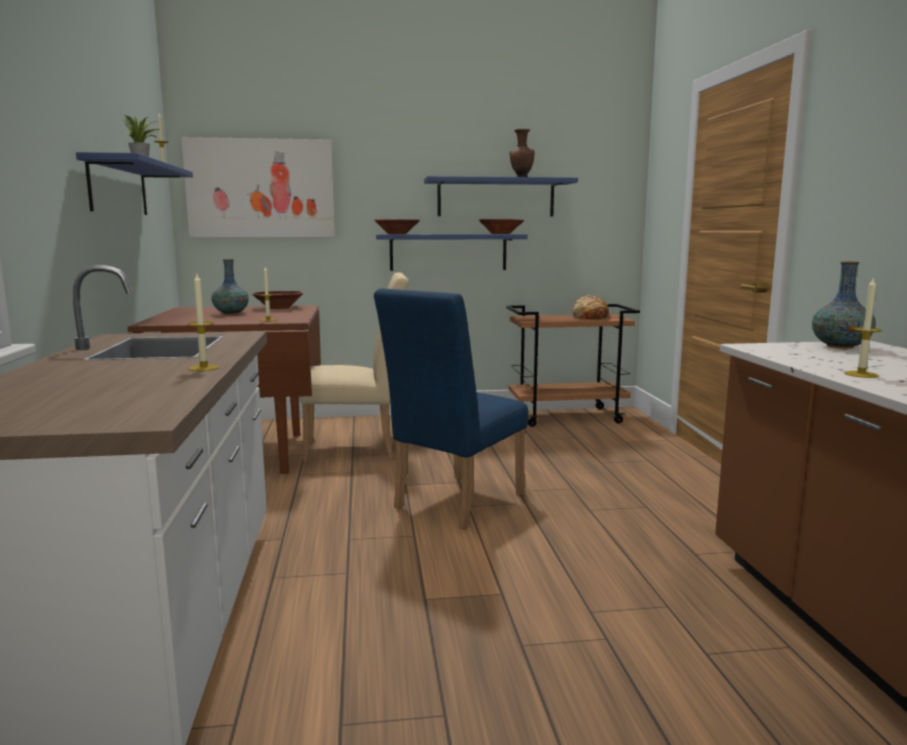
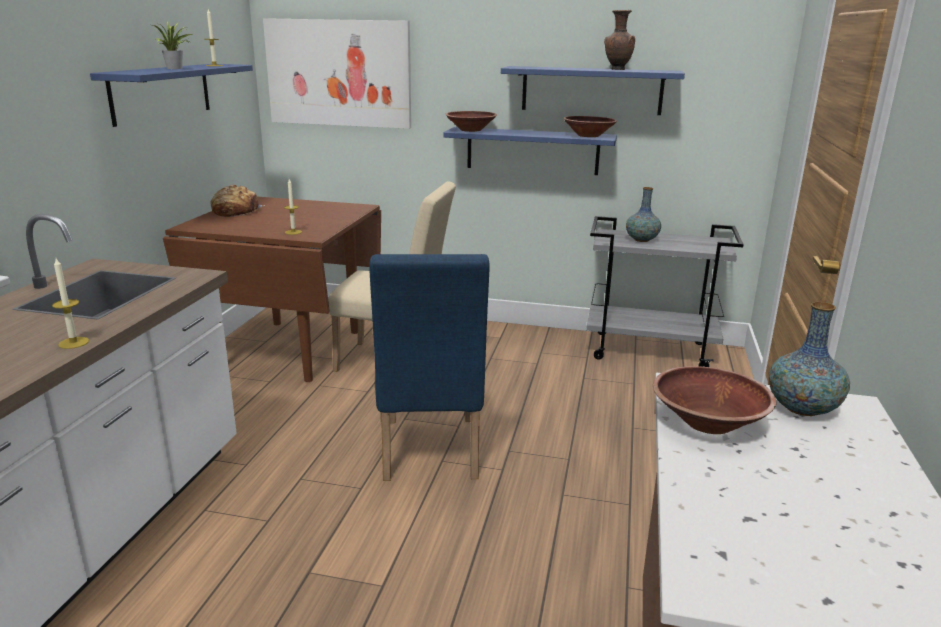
camera: 20 degrees right, 10 degrees up
(231, 313) = (278, 214): vase -> vase (641, 240)
(278, 308) = (334, 208): brown bowl -> brown bowl (708, 423)
(453, 504) = (429, 454): blue chair -> blue chair turned 60 degrees counterclockwise
(568, 417) = (651, 351): brown cart -> grey cart
(590, 317) = (688, 242): bread -> bread (235, 211)
(861, 374) = (714, 490): candle -> none

